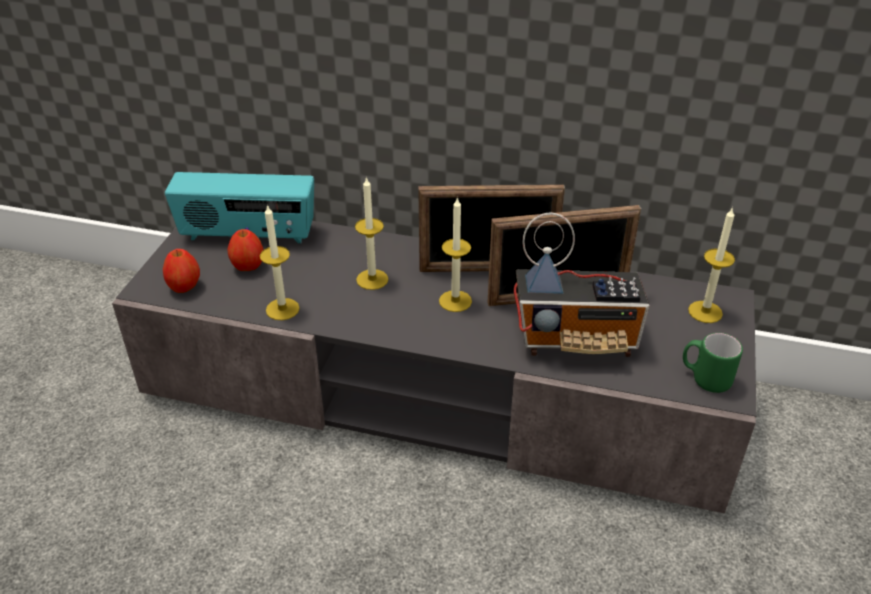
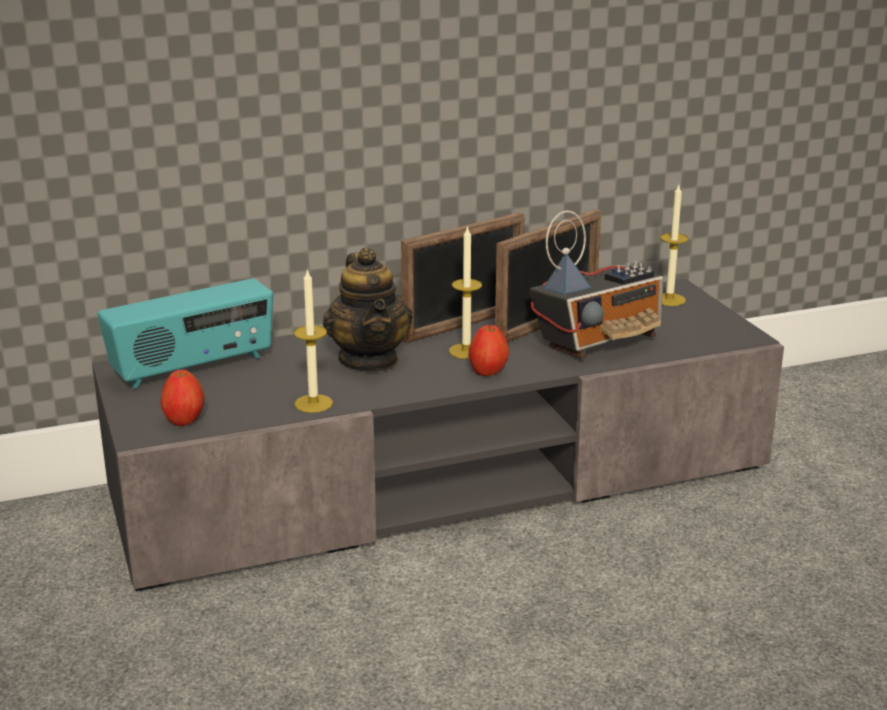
camera: 35 degrees left, 15 degrees down
(248, 267) = (230, 388): apple -> apple (488, 372)
(372, 279) = (369, 360): candle -> teapot
(705, 378) = (720, 334): green mug -> none

